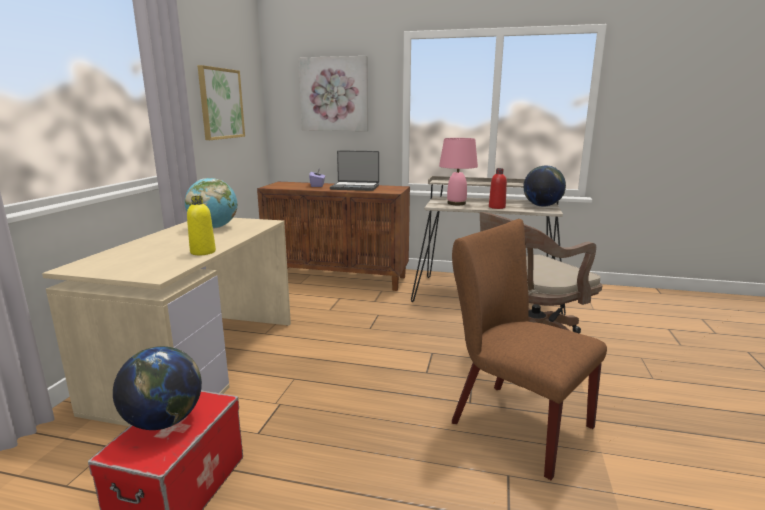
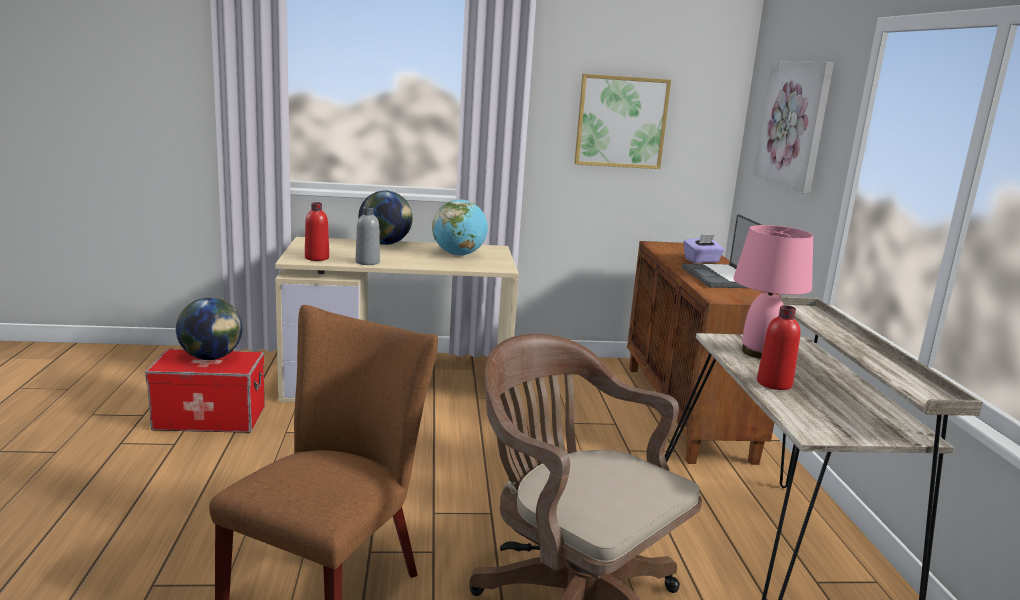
camera: 70 degrees right, 0 degrees up
(161, 267) = (317, 258): none -> red bottle
(203, 252) = (367, 262): yellow bottle -> grey bottle
(542, 206) = (855, 427): globe -> globe (385, 244)

